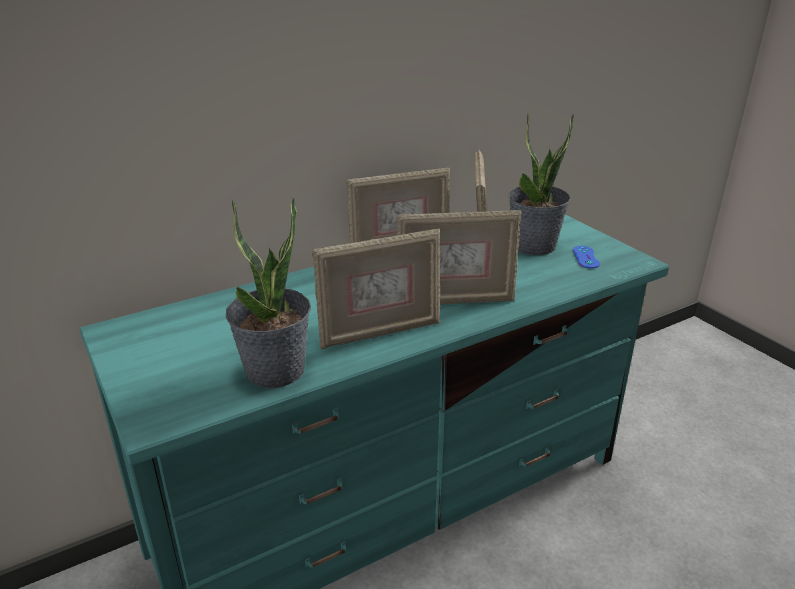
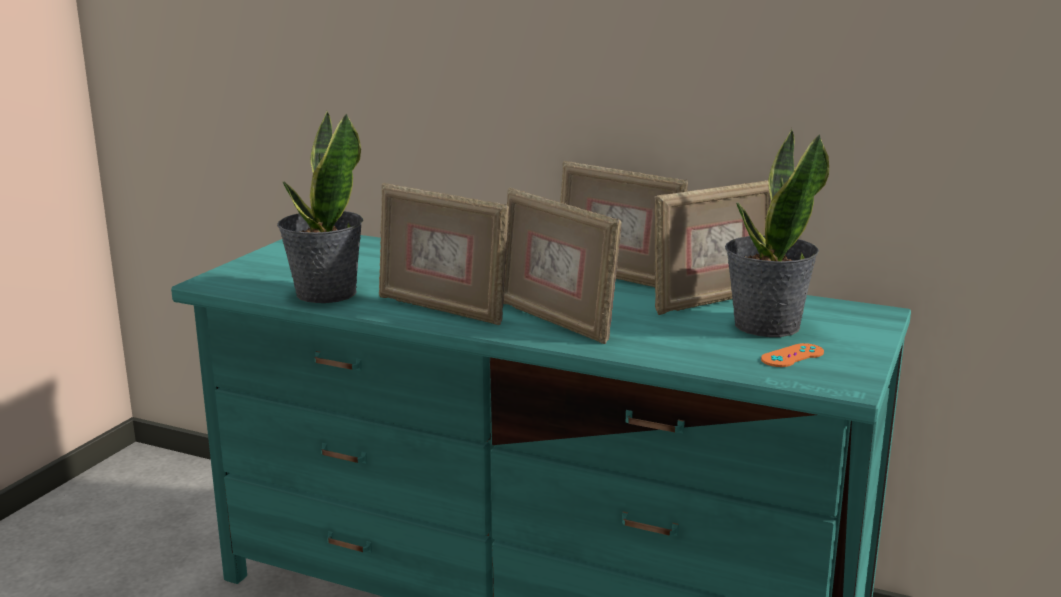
camera: 55 degrees right, 10 degrees down
(586, 257) = (792, 356): blue game controller -> orange game controller

